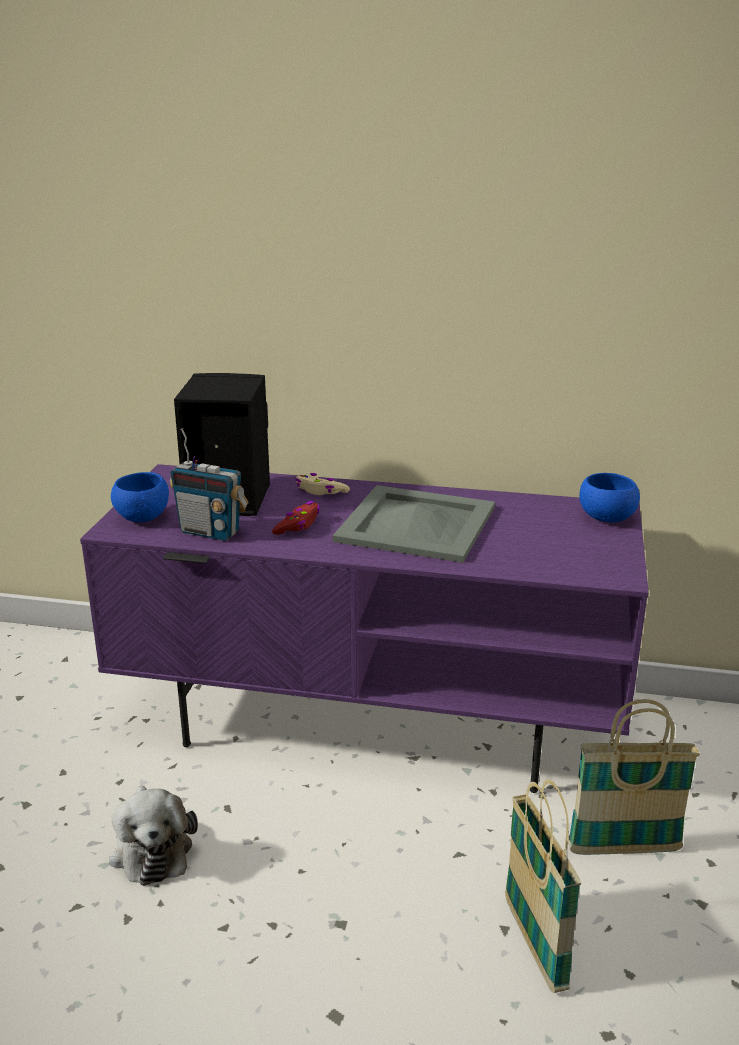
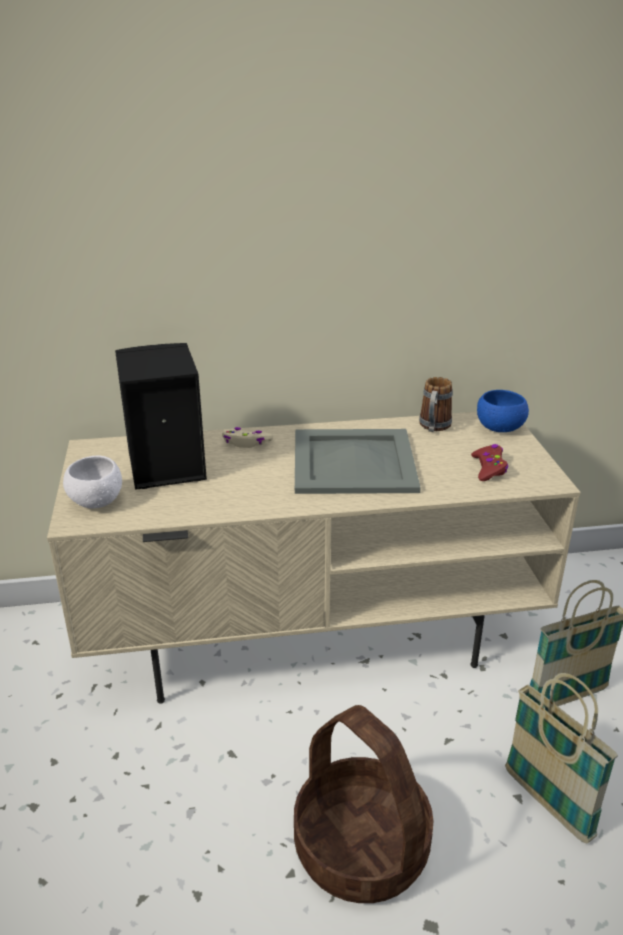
camera: 20 degrees left, 5 degrees up
(142, 518) = (96, 502): blue bowl -> white bowl
(151, 848) = (182, 815): plush toy -> none
(210, 532) = (174, 505): radio -> none
(298, 525) = (251, 482): red game controller -> red game controller (489, 468)
(308, 926) = (362, 847): none -> basket
(373, 718) = (313, 633): purple tv stand -> beige tv stand
(530, 506) = (433, 427): none -> mug

